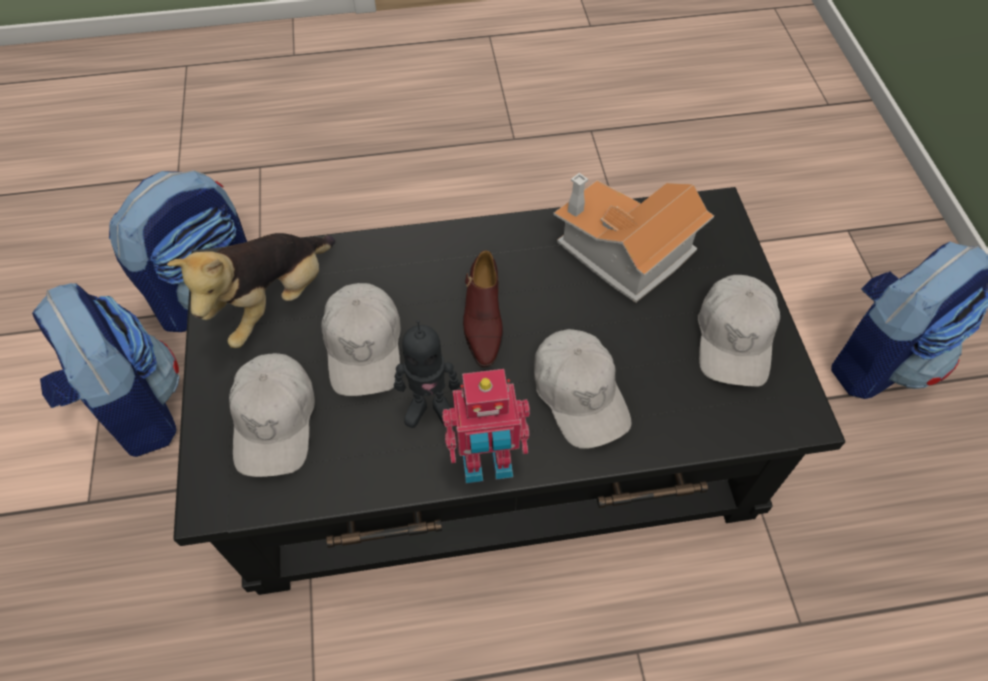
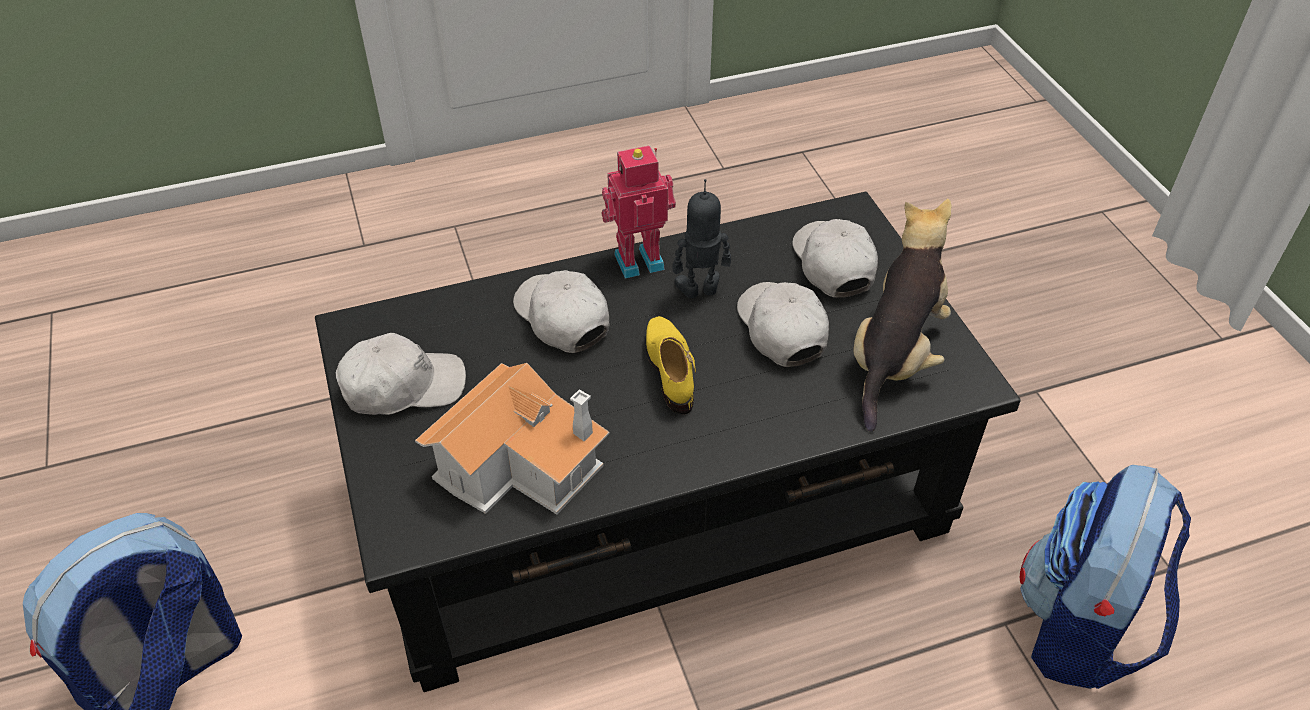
camera: 170 degrees right, 10 degrees down
(133, 408) = (1061, 476): backpack -> none
(483, 320) = (670, 369): brown shoe -> yellow shoe
(735, 338) = (402, 386): white cap -> white cap turned 75 degrees clockwise

